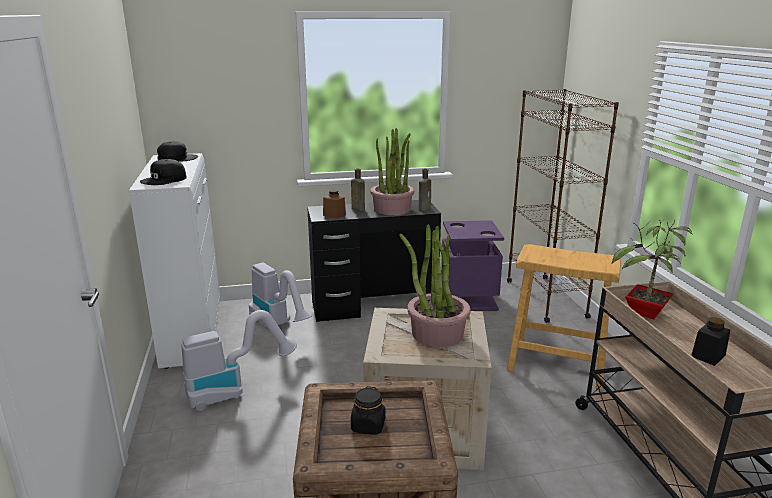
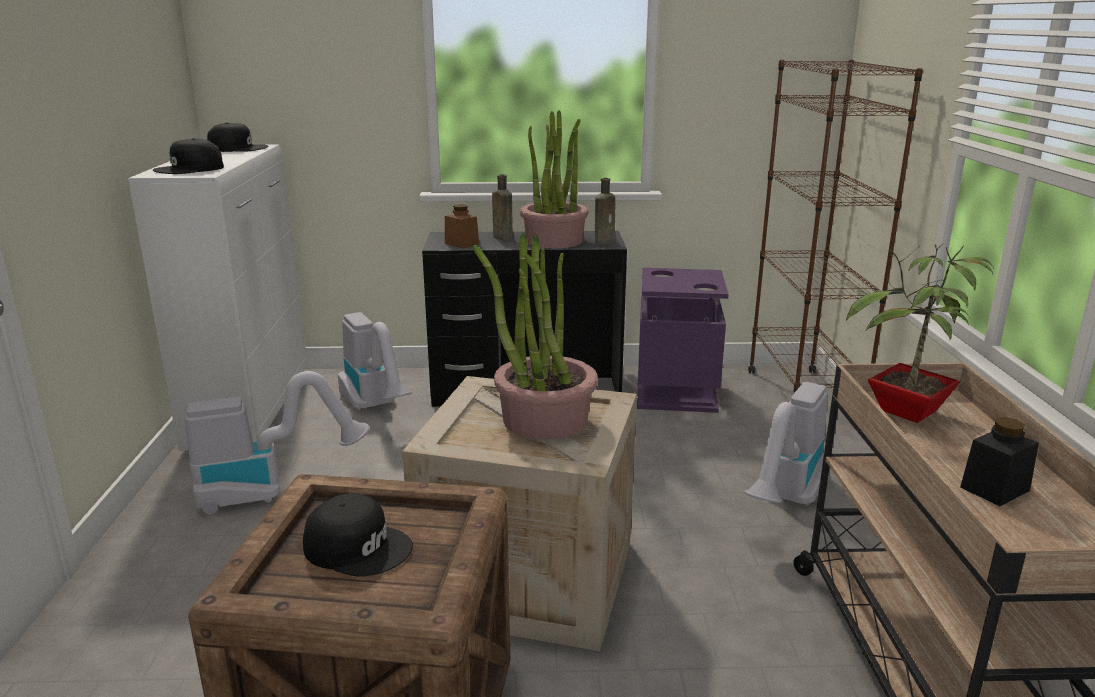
camera: 10 degrees right, 0 degrees up
(368, 426) = (358, 547): black jar -> black cap
(557, 364) = (786, 501): beige stool -> vacuum cleaner

